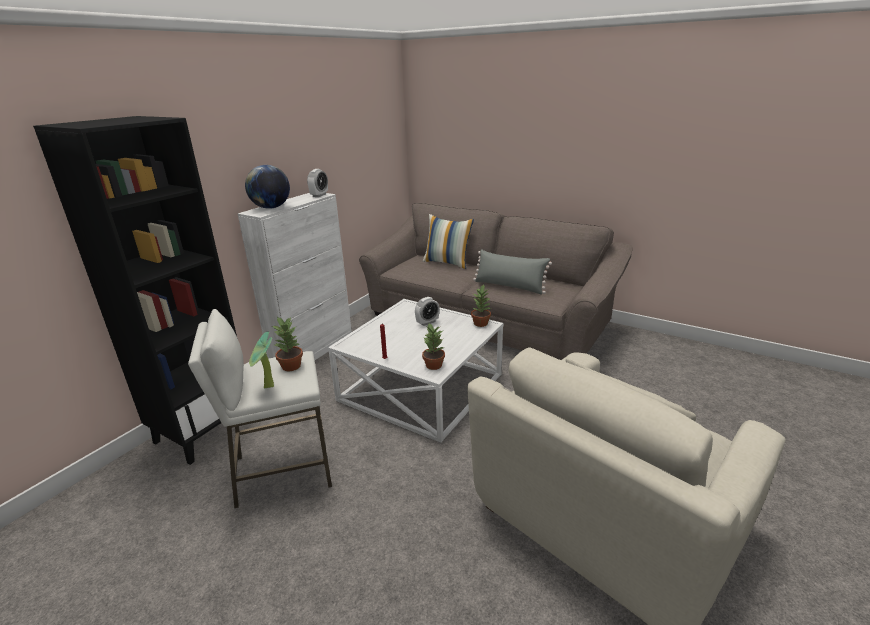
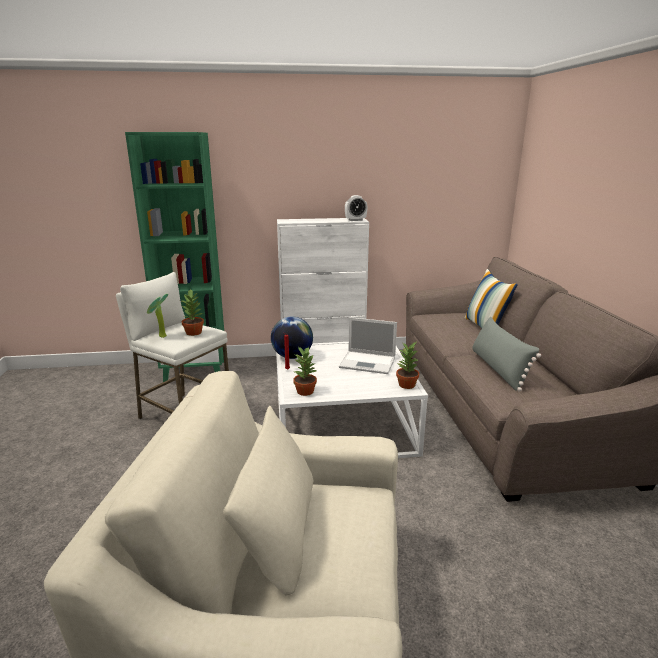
camera: 50 degrees right, 5 degrees down
(204, 431) = (196, 372): black bookcase -> green bookcase
(271, 207) = (302, 220): globe -> globe (292, 356)
(427, 322) = (368, 363): alarm clock -> laptop

